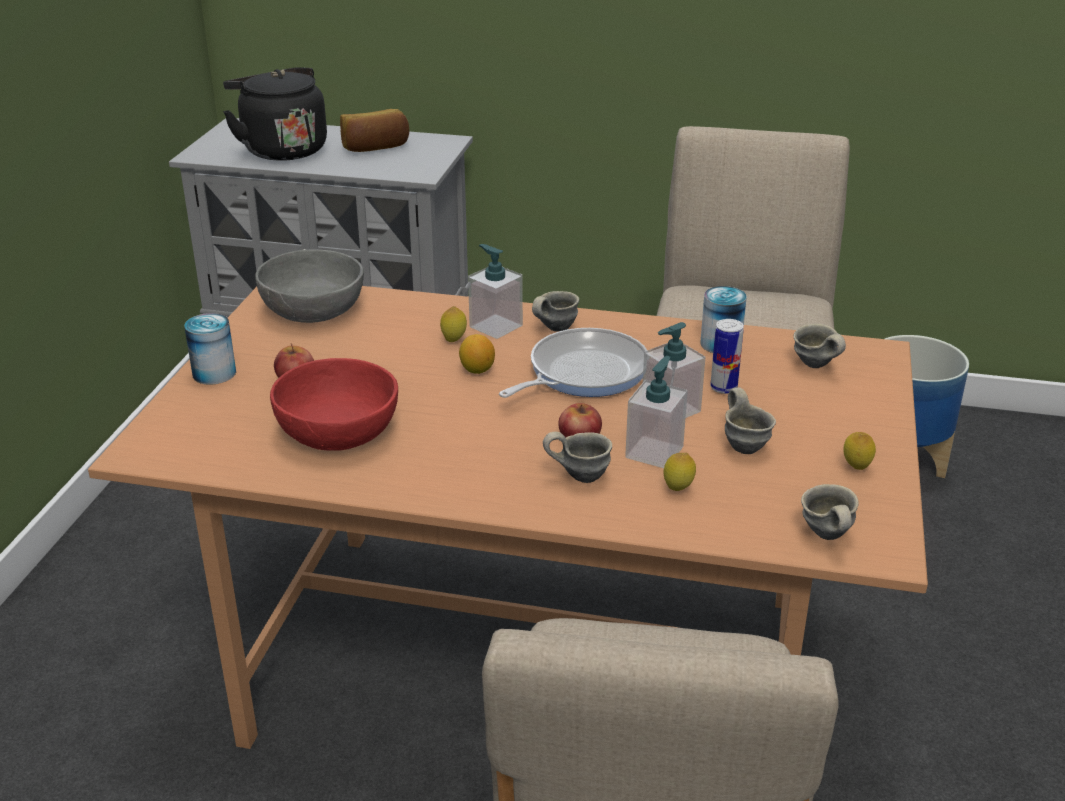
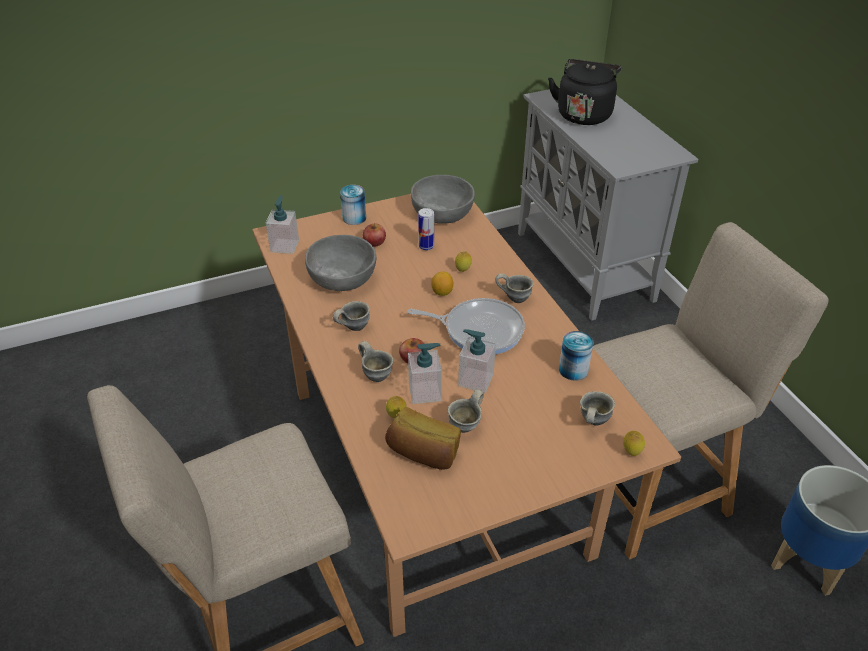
camera: 55 degrees right, 10 degrees up
(339, 430) = (342, 278): red bowl -> grey bowl
(375, 147) = (630, 138): bread -> bread (423, 453)
(495, 326) = (493, 277): soap dispenser -> soap dispenser (285, 246)
(723, 388) = (522, 391): can -> can (426, 246)
(824, 537) = (401, 496): grey mug -> grey mug (353, 327)
(856, 468) = (488, 484): lemon -> lemon (631, 452)

